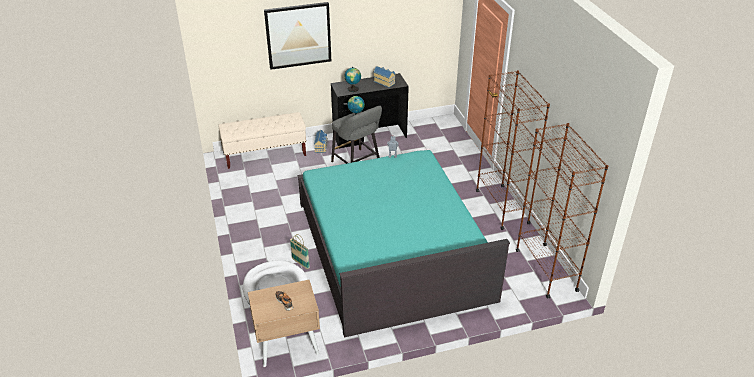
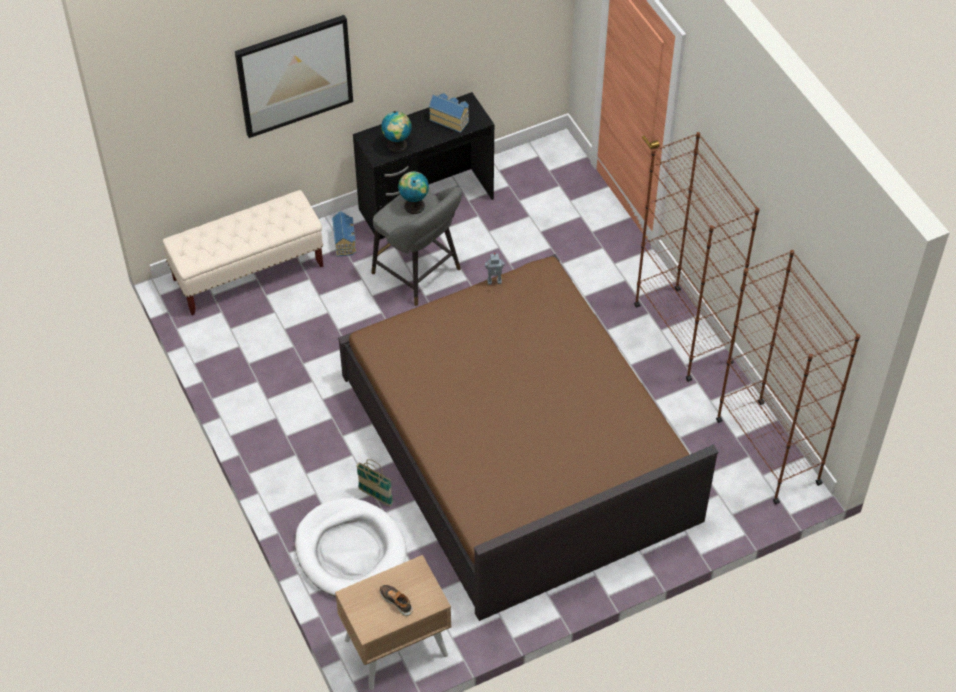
camera: 10 degrees left, 15 degrees up
(392, 250) = (518, 447): turquoise bed -> brown bed

